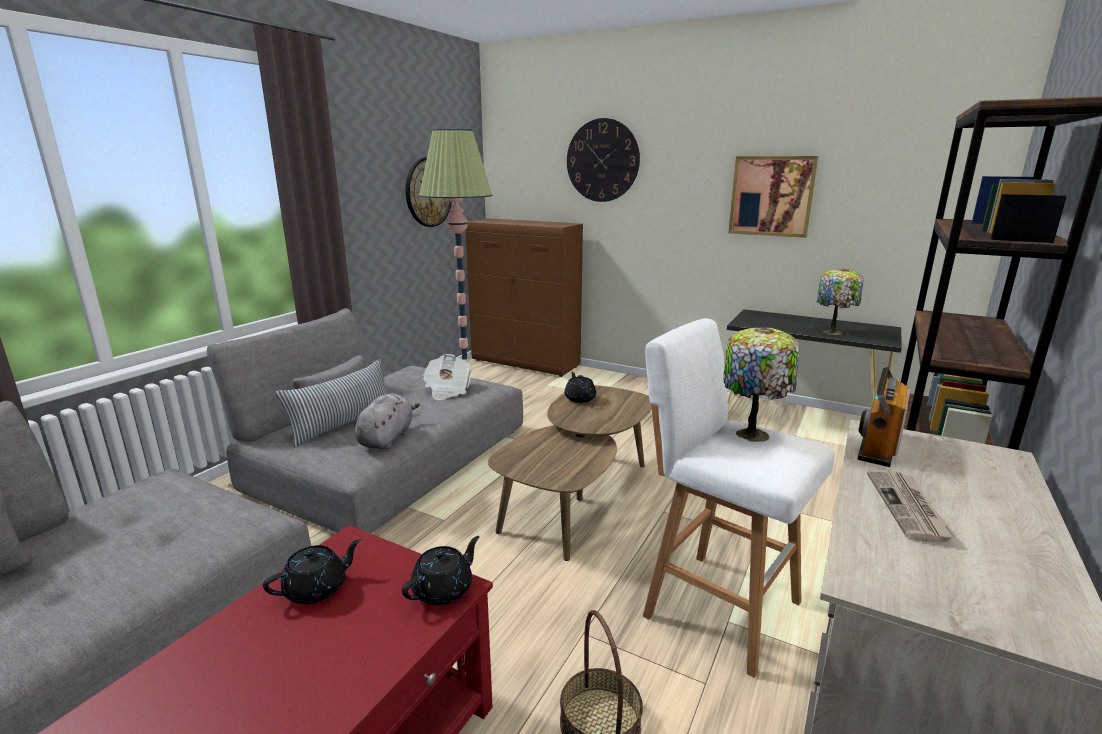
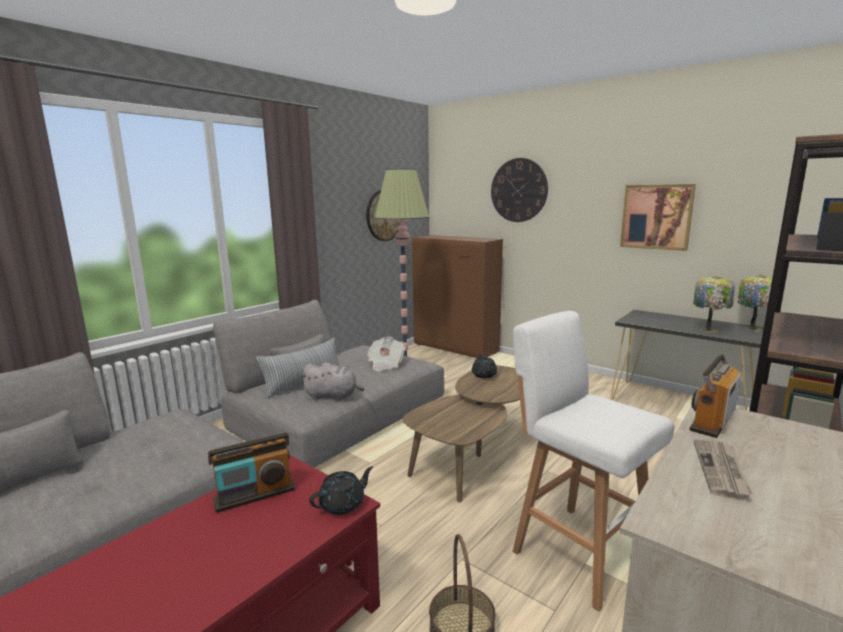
camera: 10 degrees right, 5 degrees down
(317, 589) = (255, 495): black teapot -> radio
(387, 438) = (333, 396): grey plush toy -> grey plush toy turned 75 degrees clockwise
(753, 433) = (604, 404): table lamp -> table lamp (753, 328)

